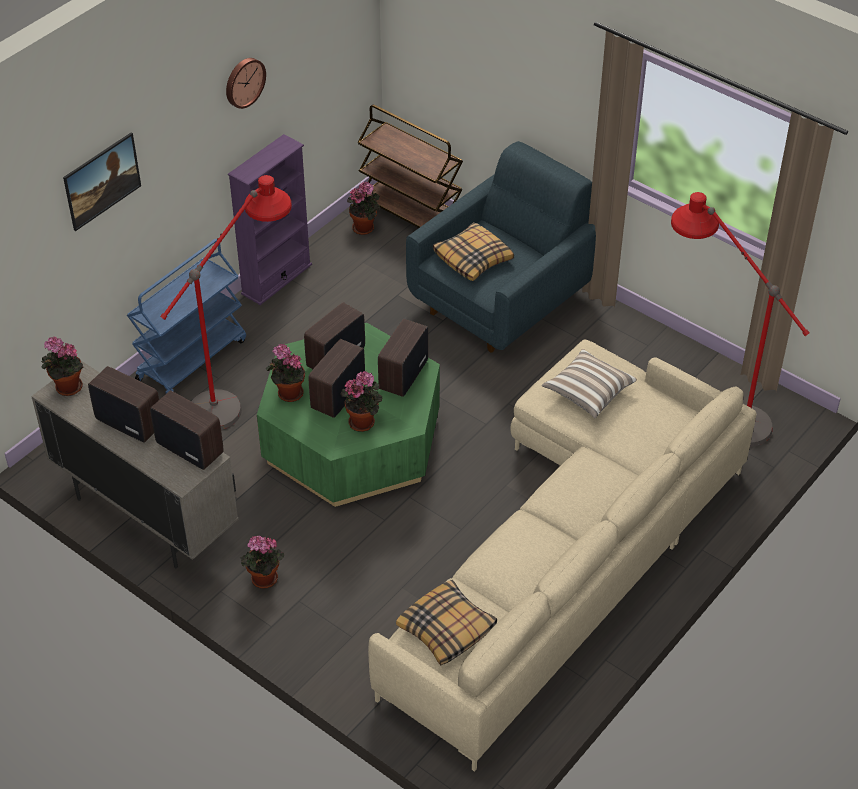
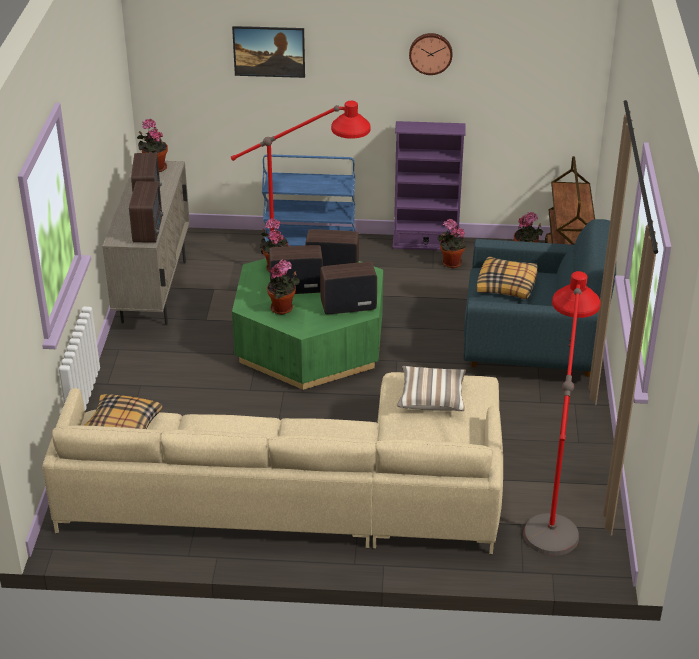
camera: 55 degrees right, 10 degrees down
(263, 580) = (144, 362): potted plant -> potted plant (450, 263)

